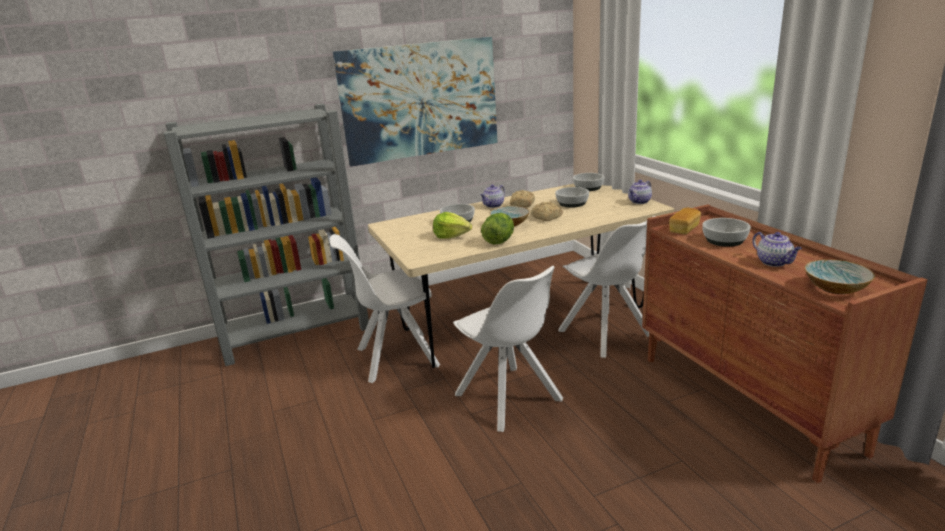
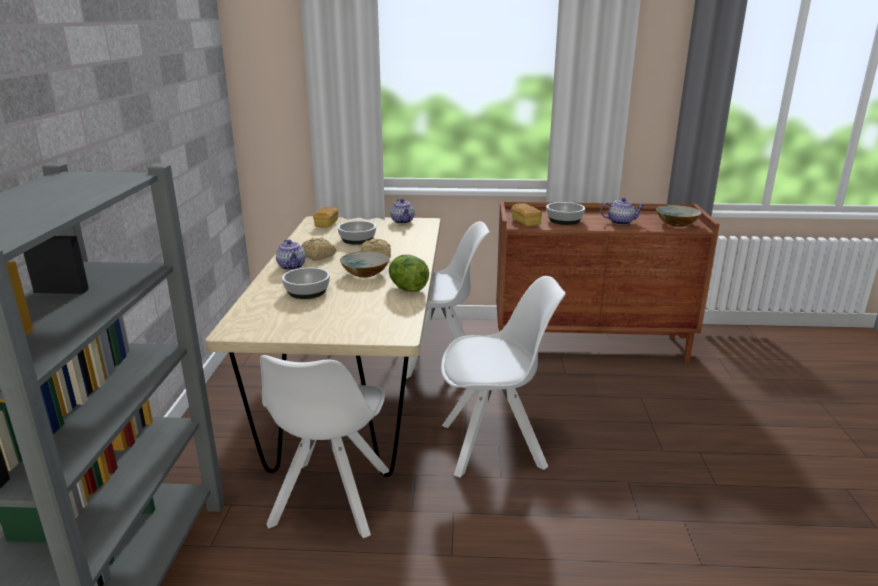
camera: 65 degrees left, 0 degrees up
(420, 100) = (137, 145): picture -> none
(451, 236) = (351, 304): lettuce -> none
(588, 188) = (326, 224): bowl -> bread

